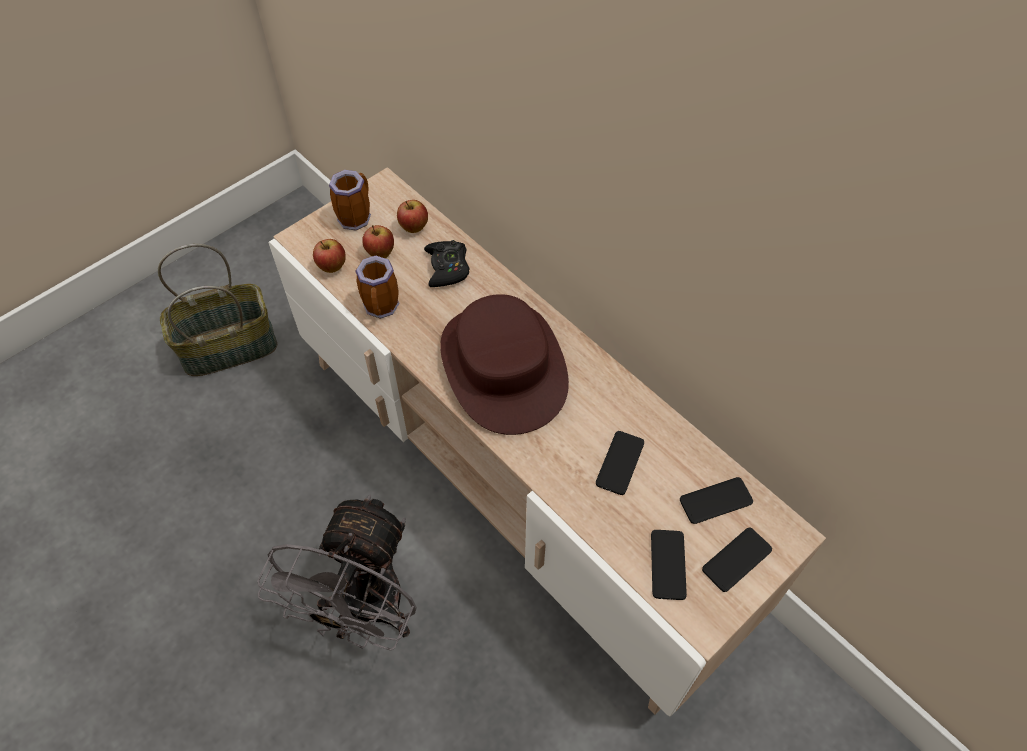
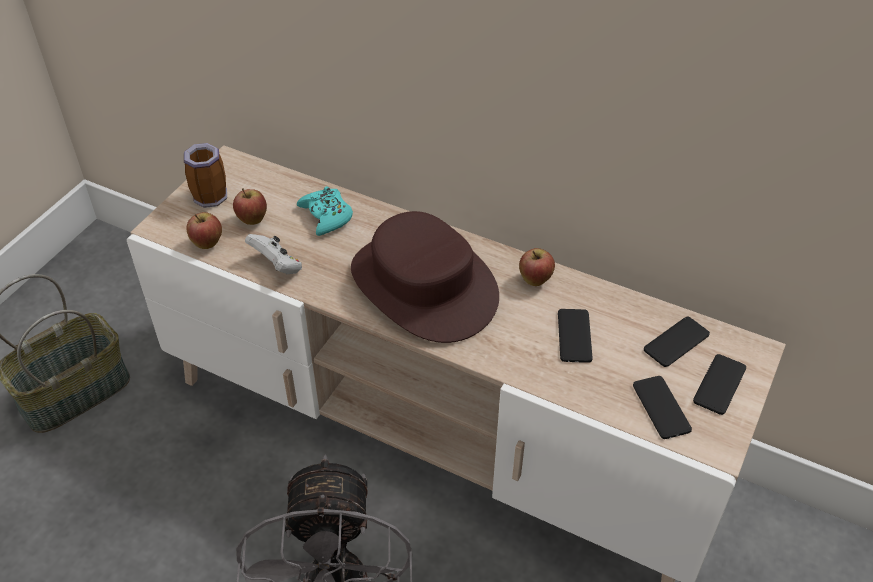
camera: 20 degrees left, 10 degrees down
(382, 308) = (277, 266): mug -> white game controller
(414, 228) = (276, 190): apple -> apple (535, 281)
(447, 268) = (326, 216): black game controller -> turquoise game controller

